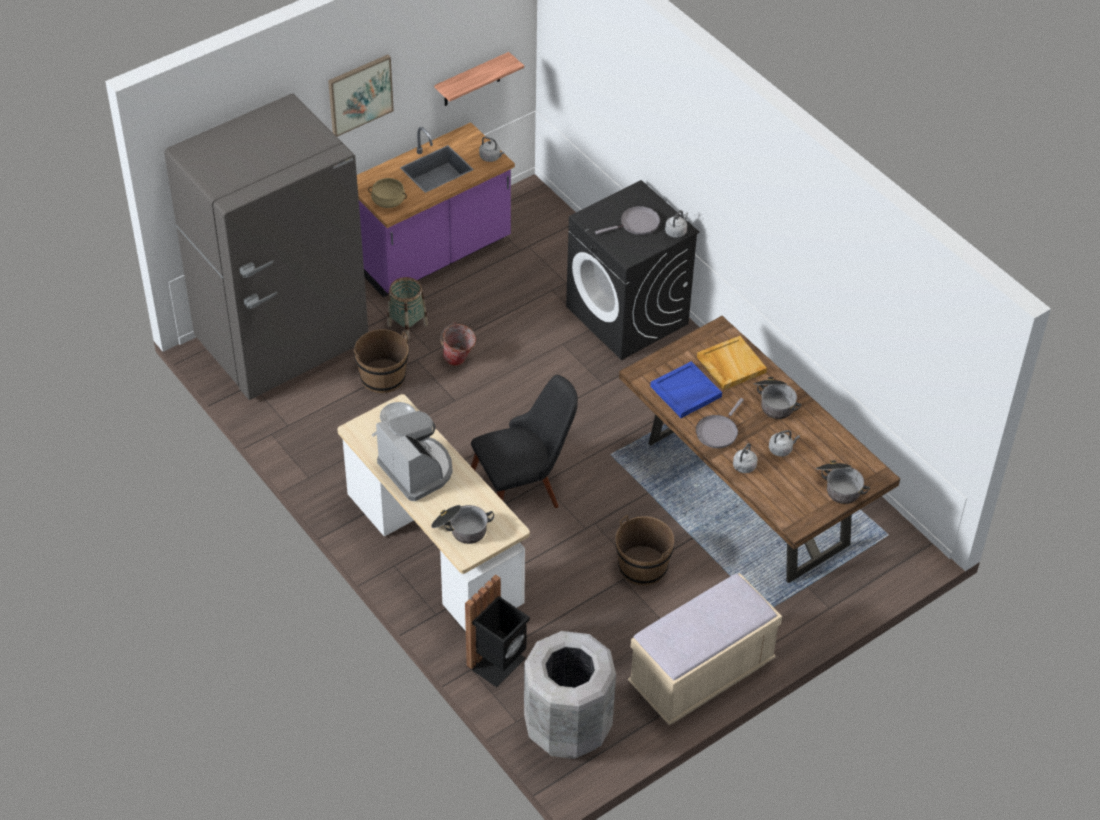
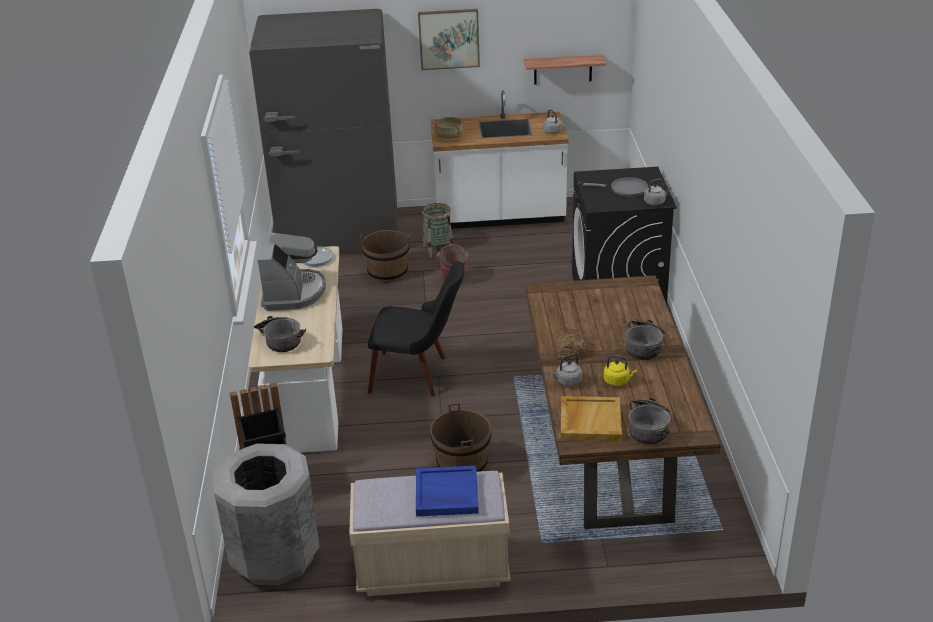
camera: 35 degrees right, 15 degrees down
(432, 255) = (499, 217): purple counter -> white counter
(685, 392) = (568, 314): blue tray -> blue tray (446, 494)
(717, 431) = (570, 349): grey frying pan -> bread
(730, 364) = (629, 308): beige tray -> beige tray (590, 421)
(781, 449) = (617, 381): grey kettle -> yellow kettle

